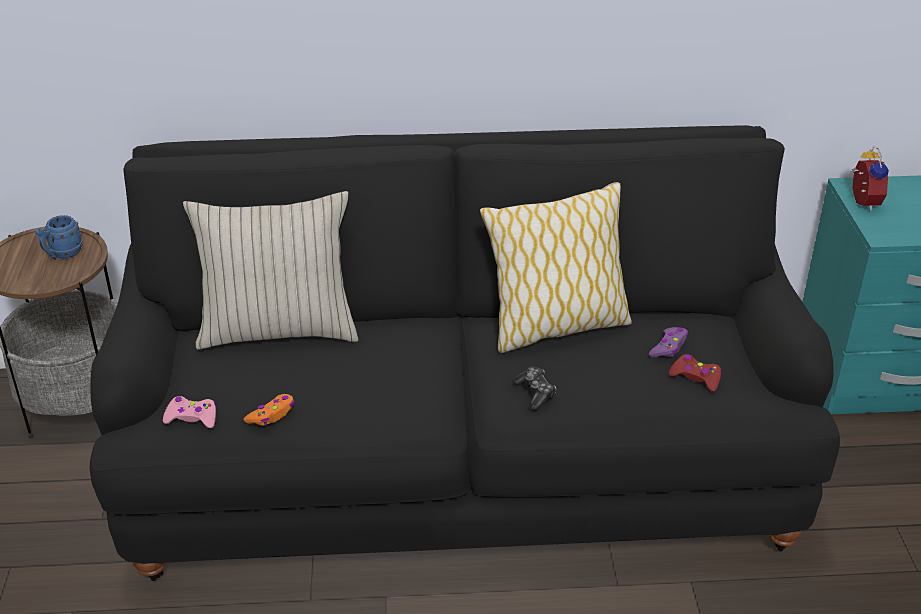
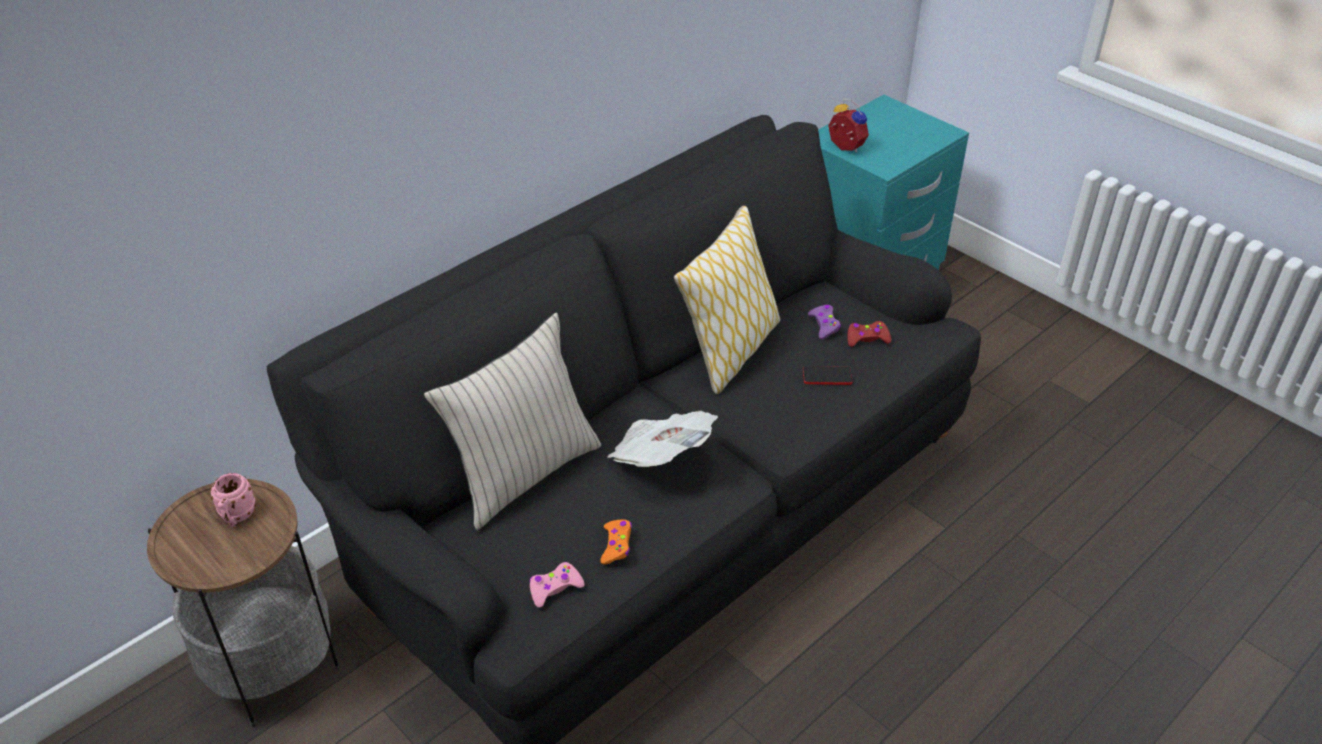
camera: 40 degrees left, 5 degrees up
(62, 254) = (237, 517): blue mug -> pink mug
(390, 374) = (661, 457): none -> newspaper
(535, 393) = (781, 411): game controller -> none
(614, 388) = (827, 376): none -> phone

